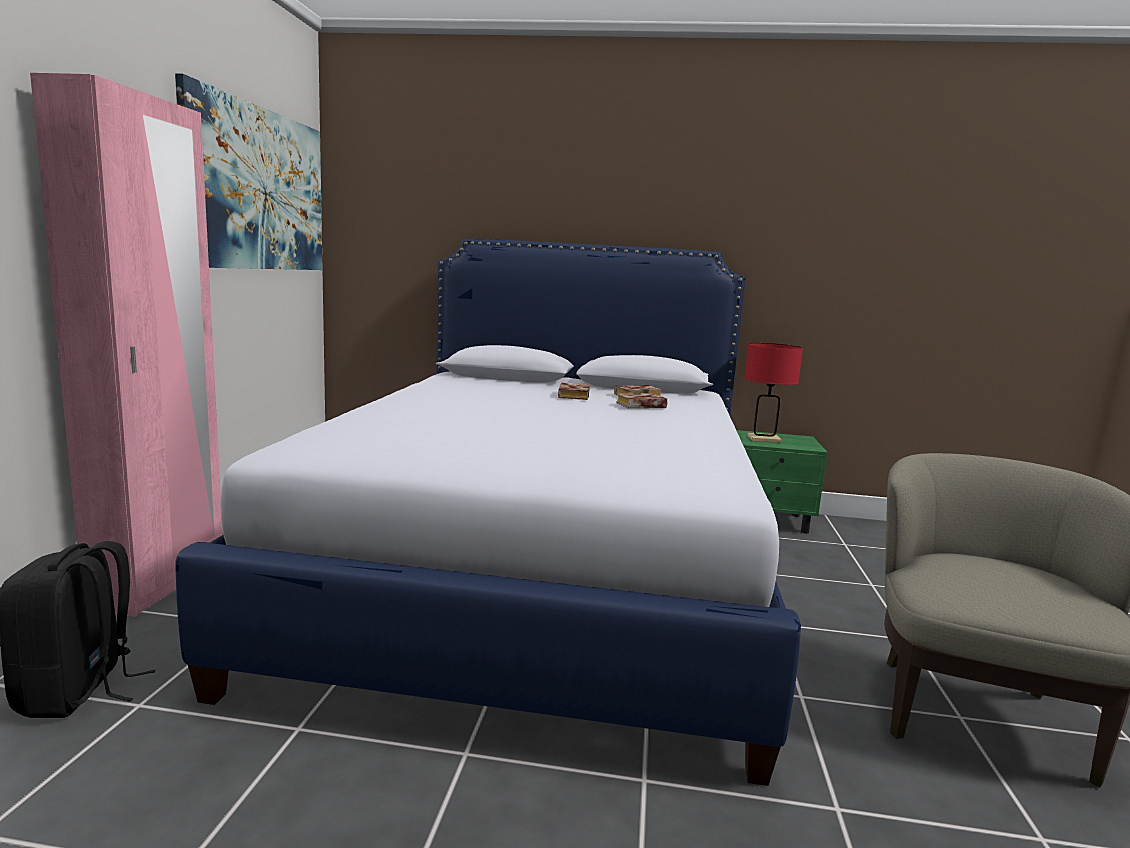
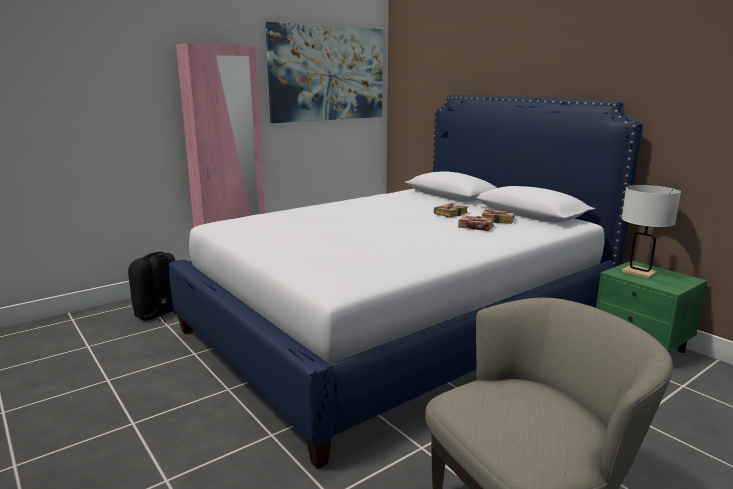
camera: 45 degrees right, 5 degrees up
(763, 439) = (639, 273): red table lamp -> white table lamp

